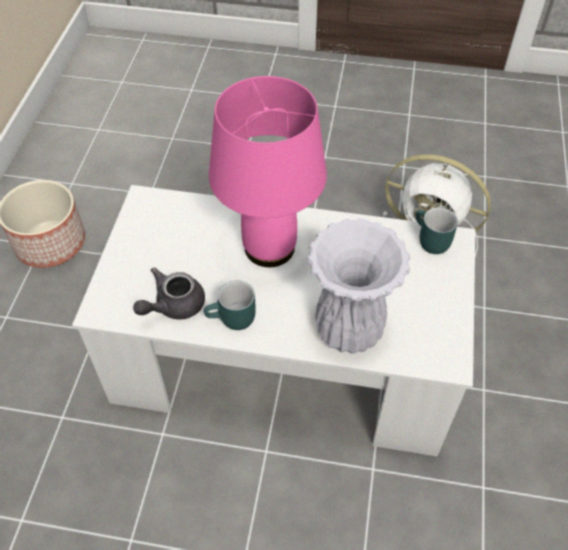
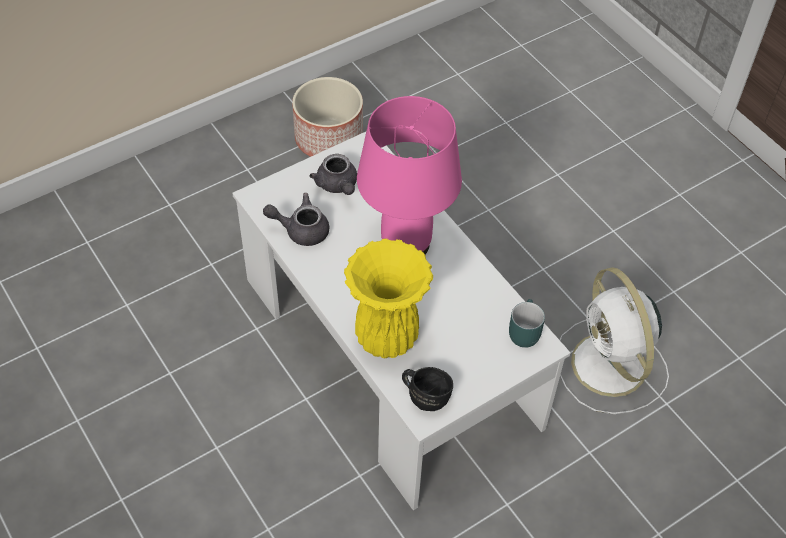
camera: 45 degrees right, 0 degrees up
(159, 247) = (337, 186): none -> grey teapot
(232, 321) = (324, 269): turquoise mug -> none
(348, 329) = (387, 337): white vase -> yellow vase
(432, 347) = (425, 395): none -> black mug

